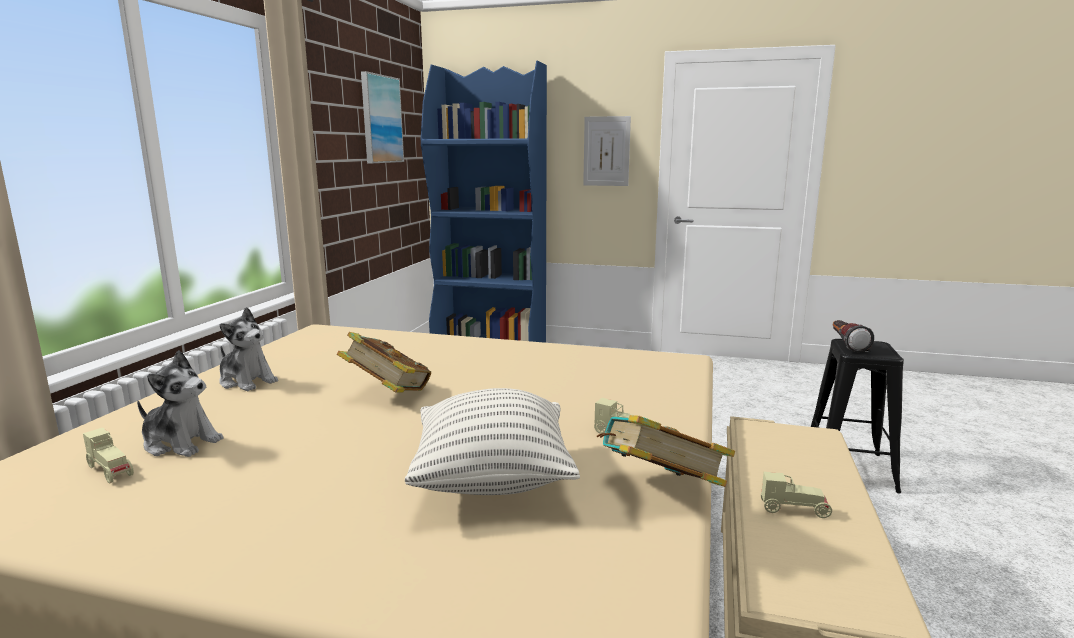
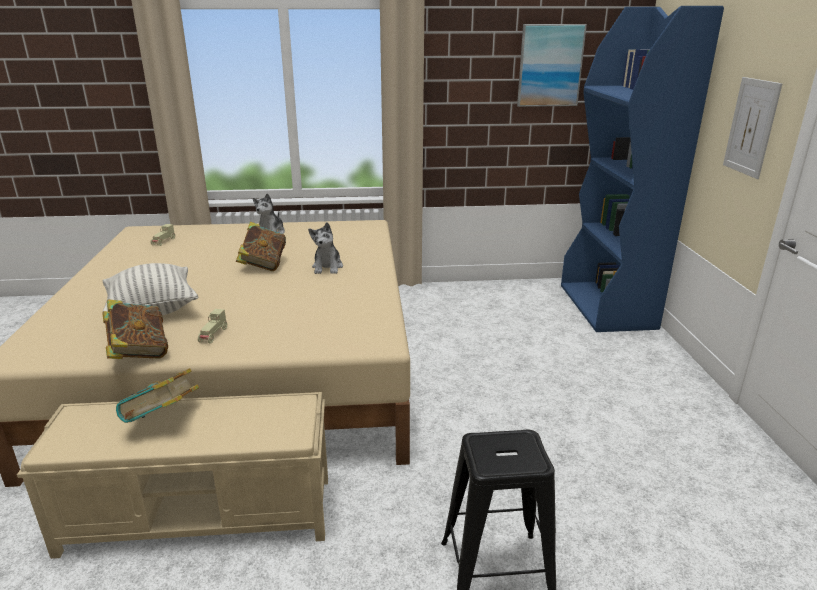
camera: 70 degrees right, 10 degrees up
(181, 443) = (191, 244): plush toy -> plush toy (327, 267)
(794, 509) = (163, 420): beige toy car -> book
(846, 344) = (509, 437): flashlight -> none

